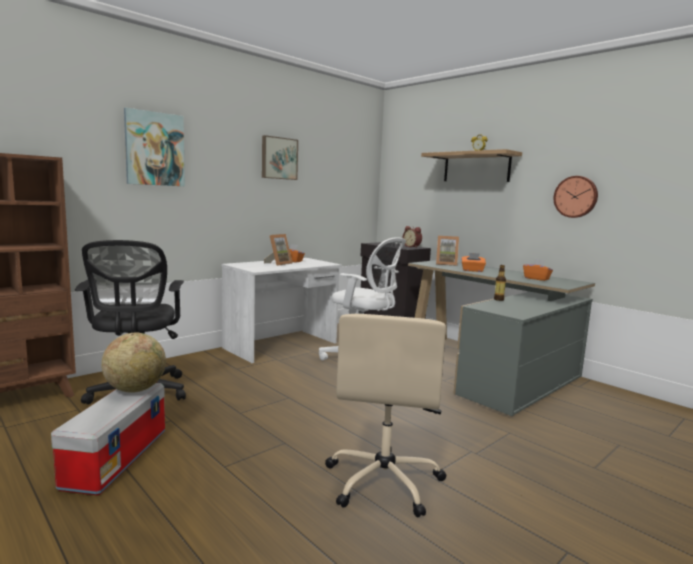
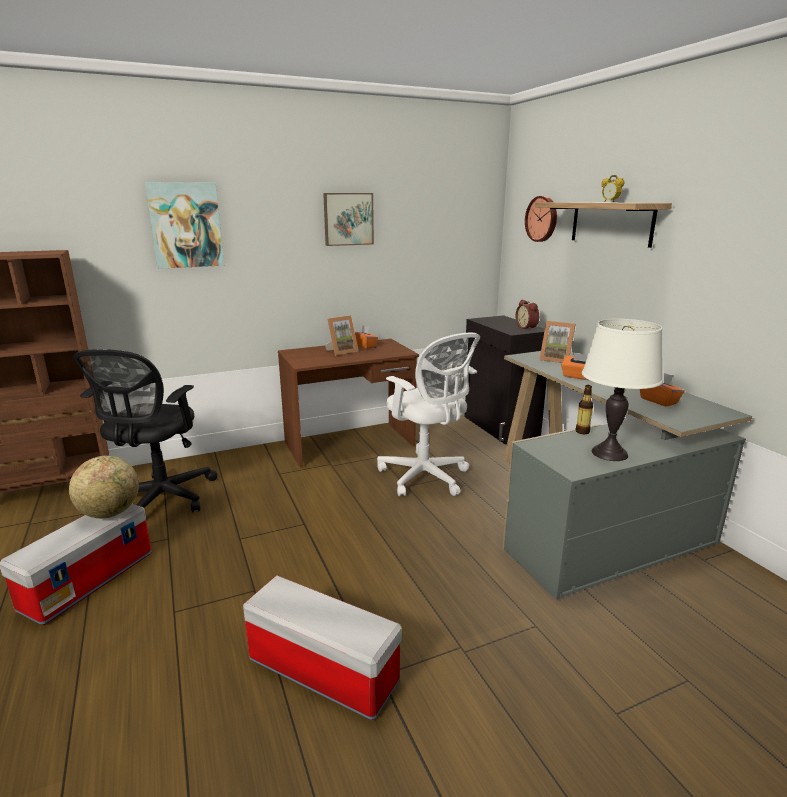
camera: 20 degrees right, 10 degrees up
(282, 345) = (350, 444): white desk -> brown desk
(384, 481) = (321, 671): beige office chair -> storage box
(528, 307) = (609, 453): none -> white table lamp
(576, 197) = (741, 279): wall clock -> wall clock (542, 219)

